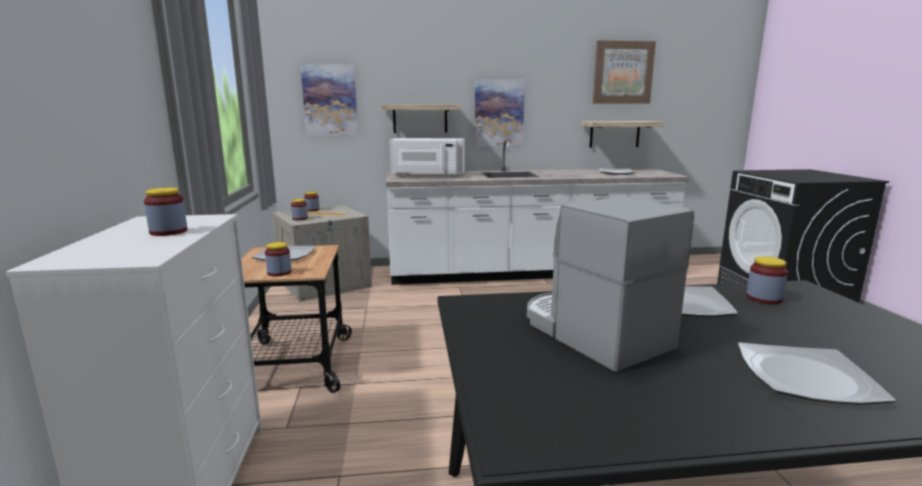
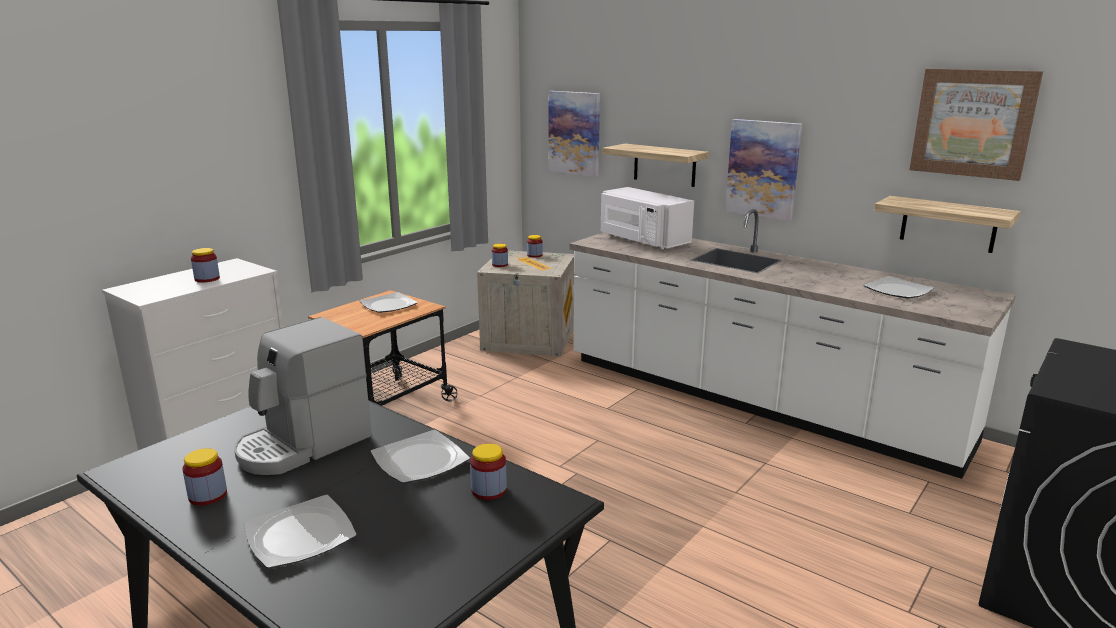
camera: 45 degrees right, 5 degrees up
(279, 272) = (350, 321): jar -> jar (208, 495)
(591, 333) = (303, 445): coffee machine -> coffee machine turned 150 degrees counterclockwise

